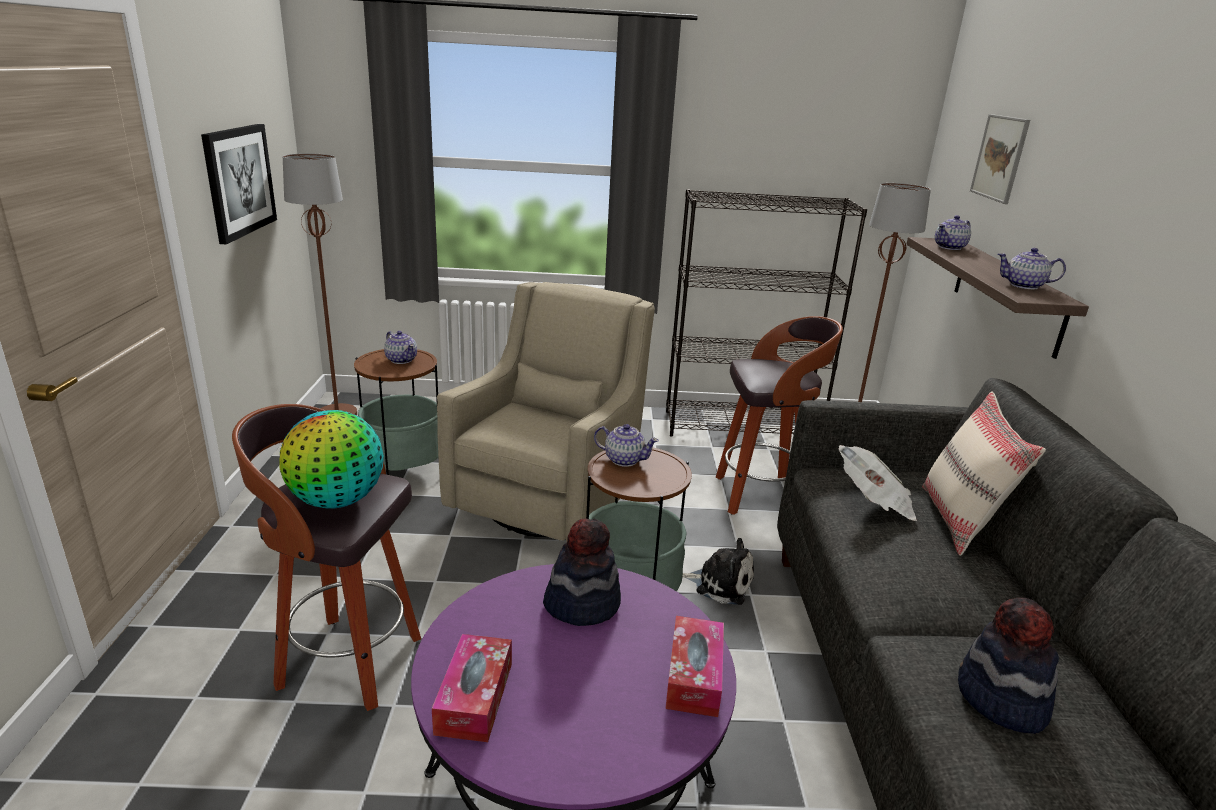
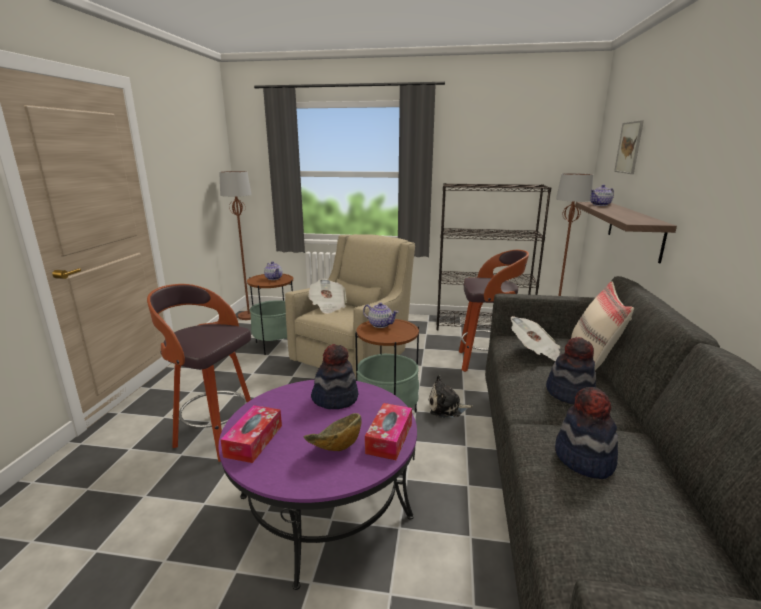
camera: 10 degrees right, 5 degrees down
(239, 181) = (192, 182): picture -> none
(337, 501) = (204, 336): globe -> none
(509, 414) = (328, 306): none -> newspaper
(615, 702) = (335, 448): none -> bowl
(720, 583) = (447, 408): plush toy -> plush toy turned 150 degrees clockwise
(944, 577) = (569, 393): none -> hat
(1024, 286) = (637, 218): teapot -> none

